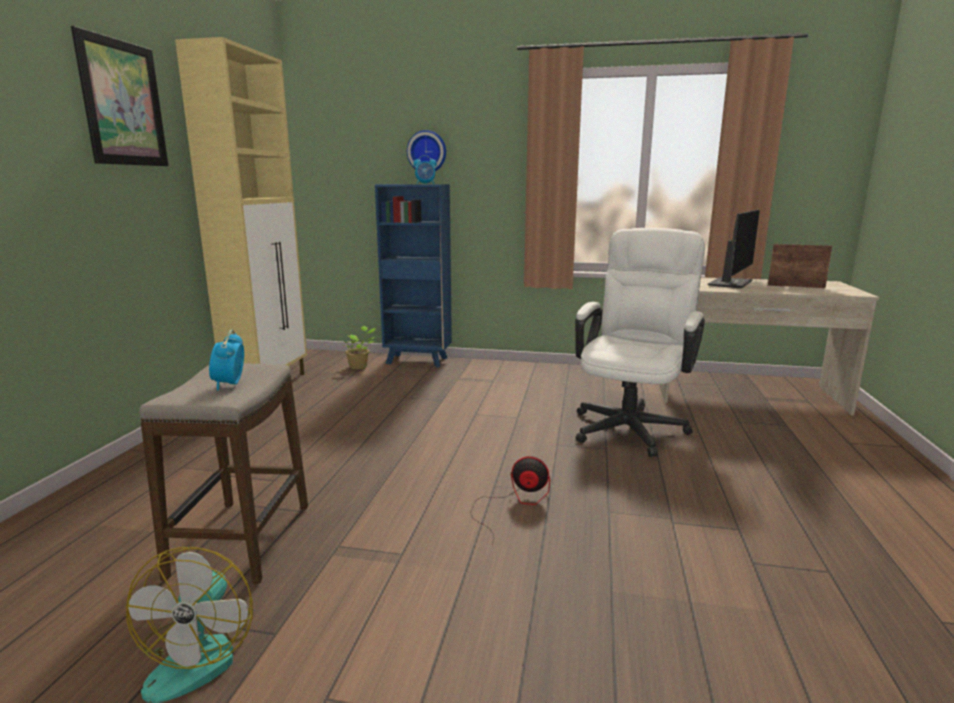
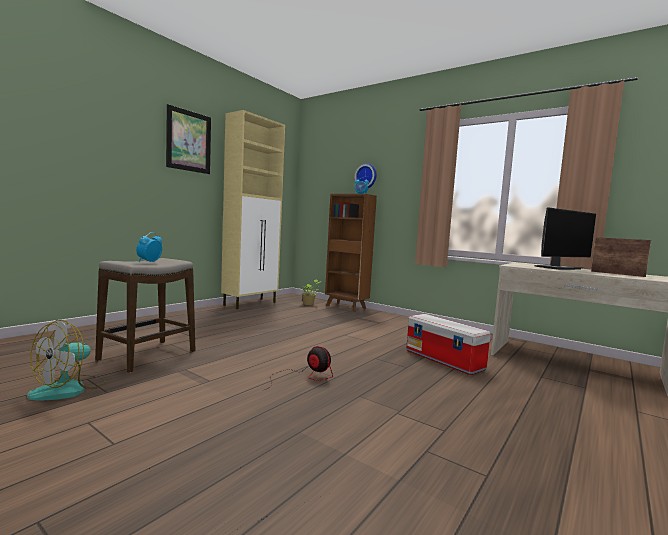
camera: 25 degrees right, 10 degrees down
(418, 361) = (346, 307): blue bookcase -> brown bookcase
(631, 425) = (445, 360): white office chair -> storage box

